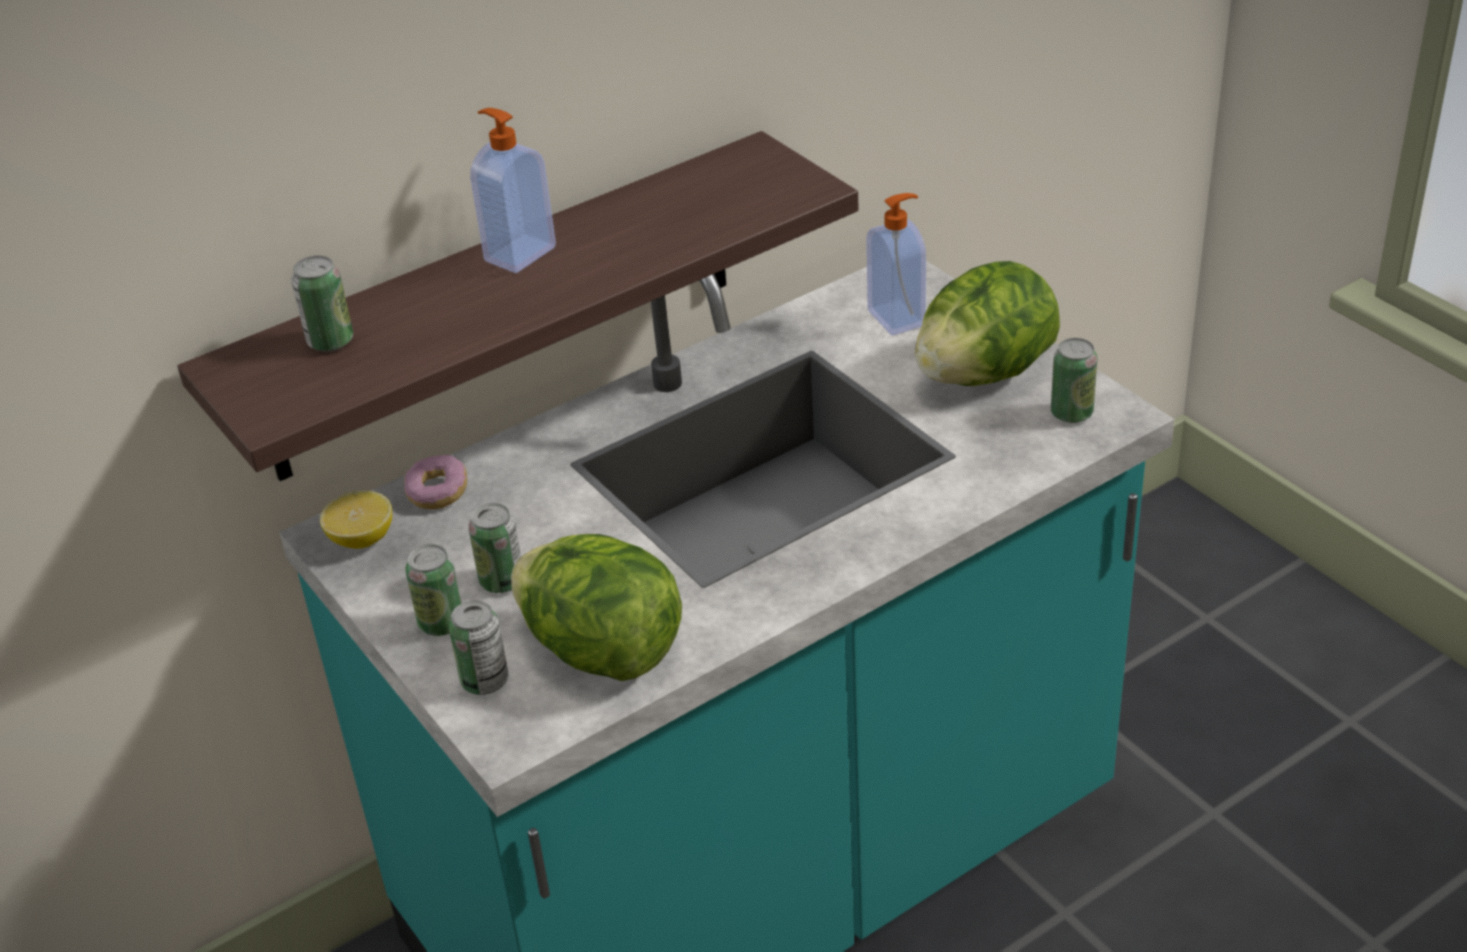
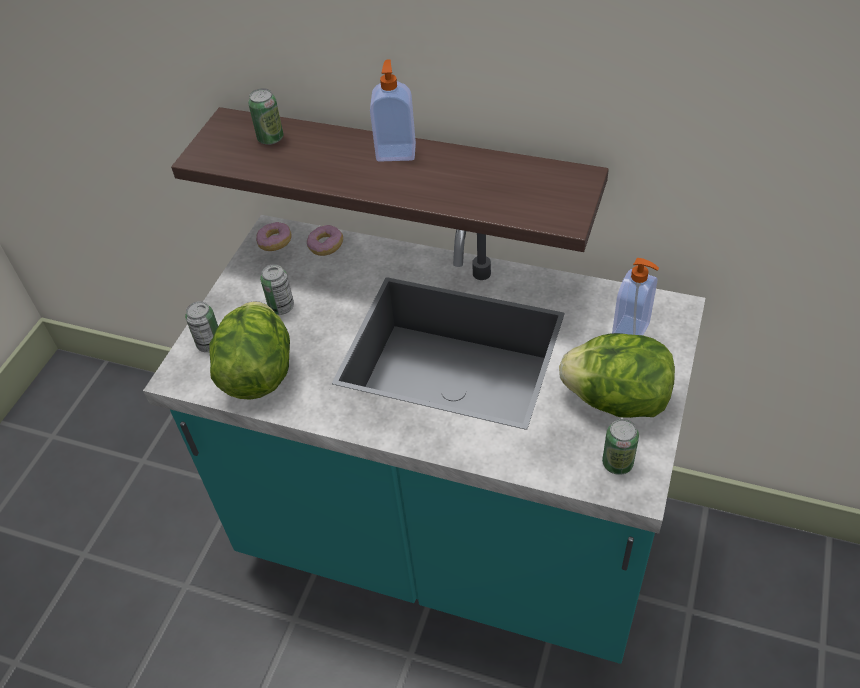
camera: 55 degrees right, 10 degrees up
(362, 539) = (275, 243): lemon -> donut
(441, 623) = (238, 305): can -> none

